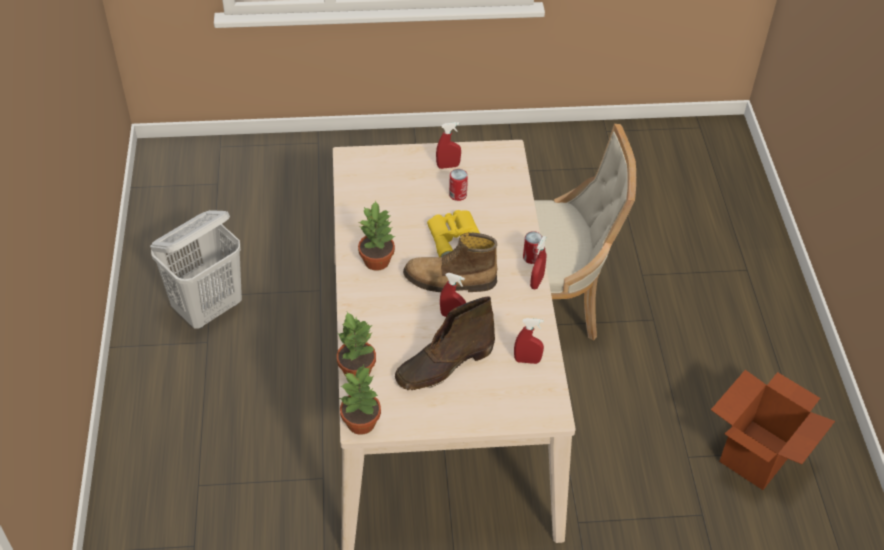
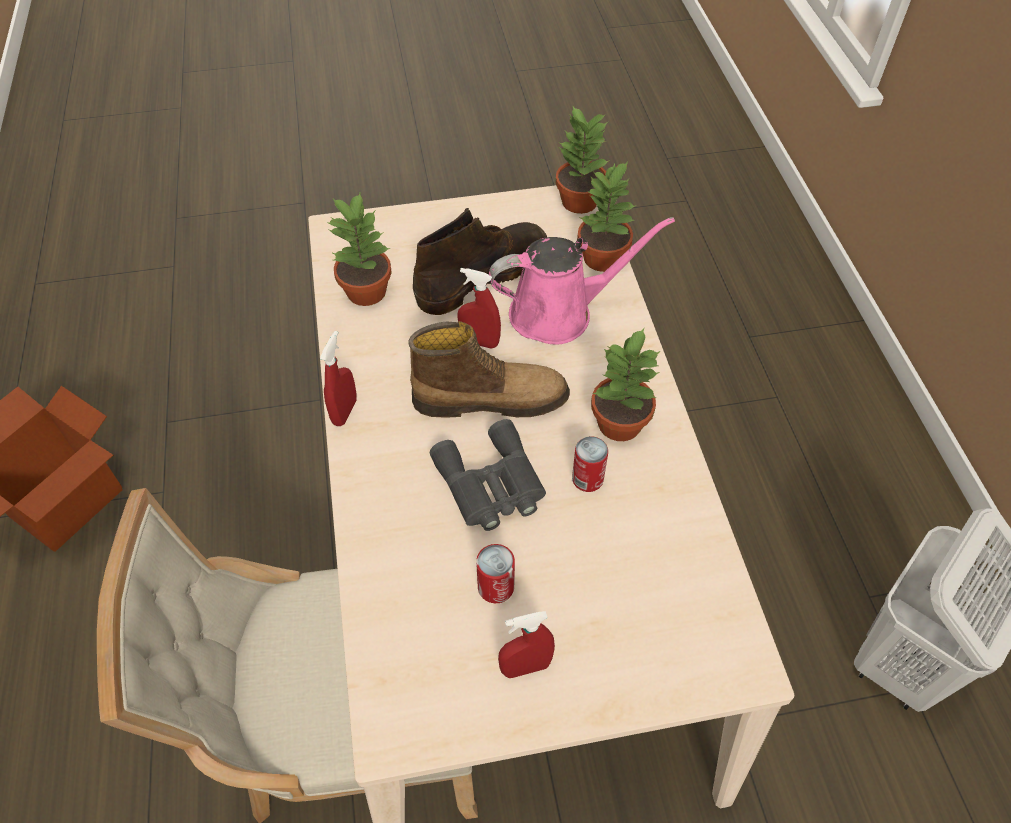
camera: 175 degrees right, 5 degrees up
(397, 331) = (559, 312): none -> pink watering can
(455, 237) = (491, 485): yellow binoculars -> grey binoculars
(527, 360) = (366, 290): red spray bottle -> potted plant
(531, 257) = (351, 457): can -> can (587, 479)

